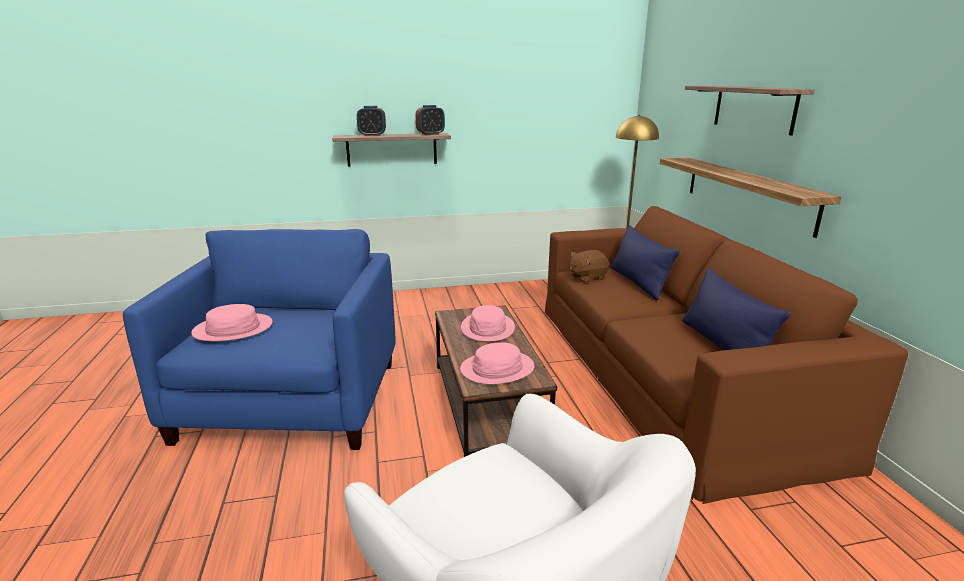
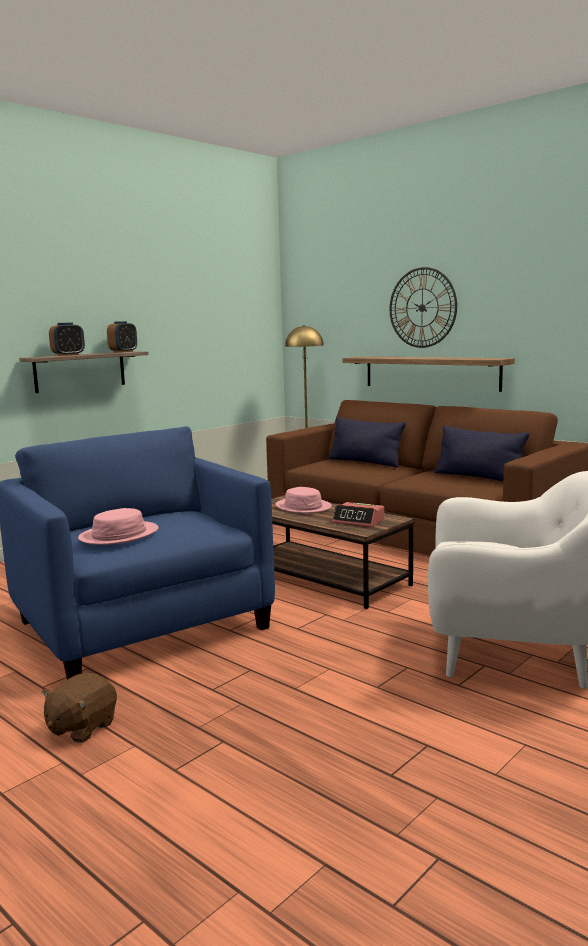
camera: 35 degrees left, 10 degrees down
(497, 369) = (358, 521): pink hat -> alarm clock
(587, 277) = (321, 467): brown plush toy -> brown plush toy (81, 727)
(753, 108) = (422, 307): shelf -> wall clock

